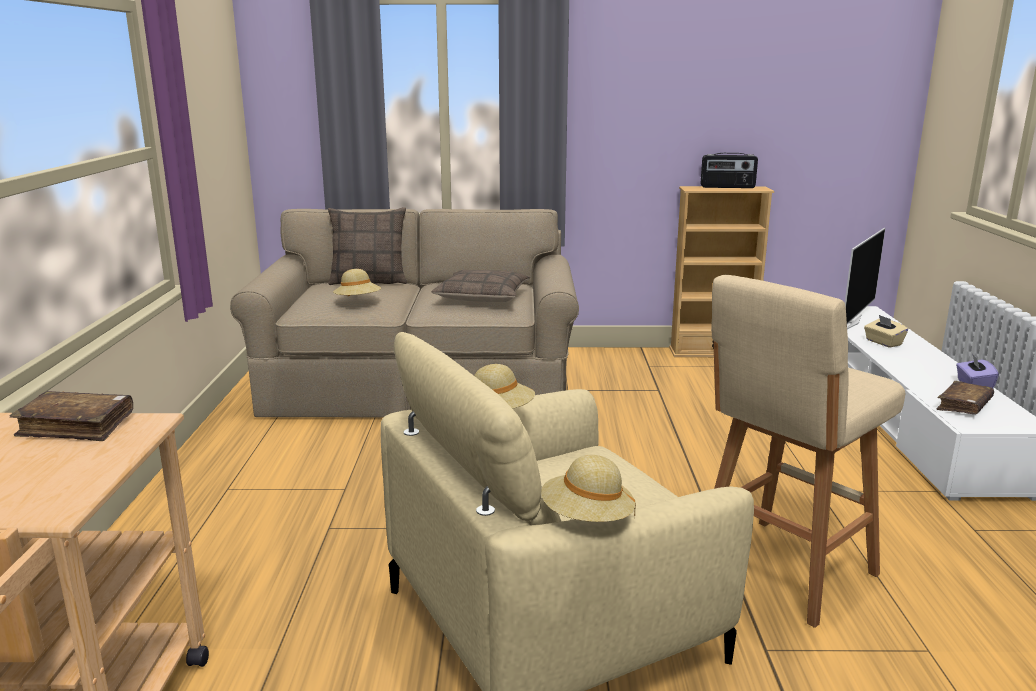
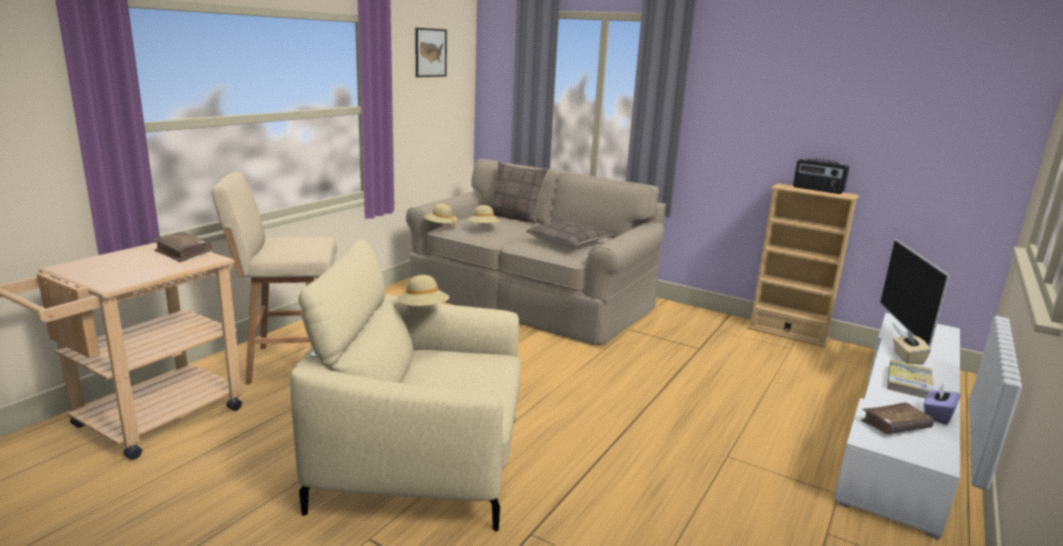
camera: 30 degrees right, 0 degrees up
(202, 59) = (430, 52): none -> picture
(587, 518) = (365, 378): beige hat -> beige hat (441, 226)
(782, 572) = (613, 495): beige stool -> beige stool (289, 363)
(851, 322) = (905, 335): television -> television turned 120 degrees clockwise
(915, 364) = (908, 382): none -> book

